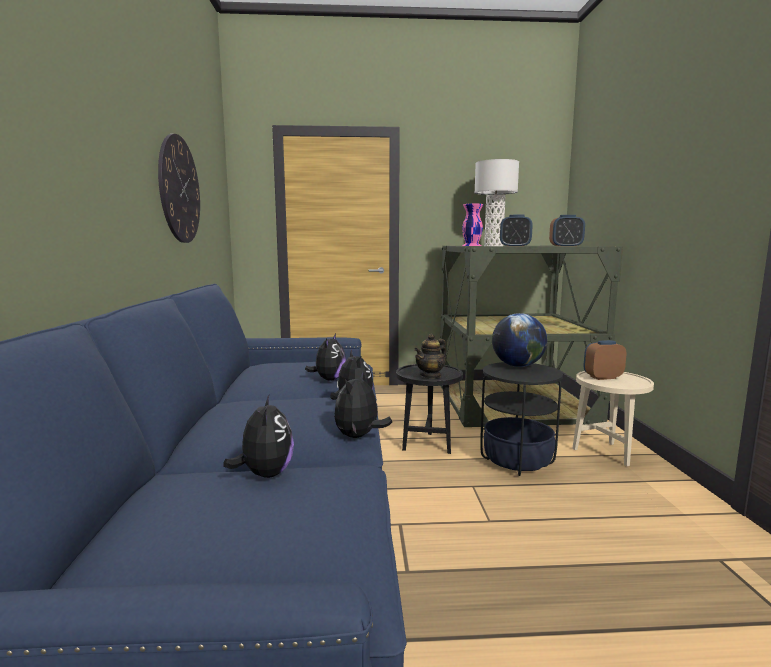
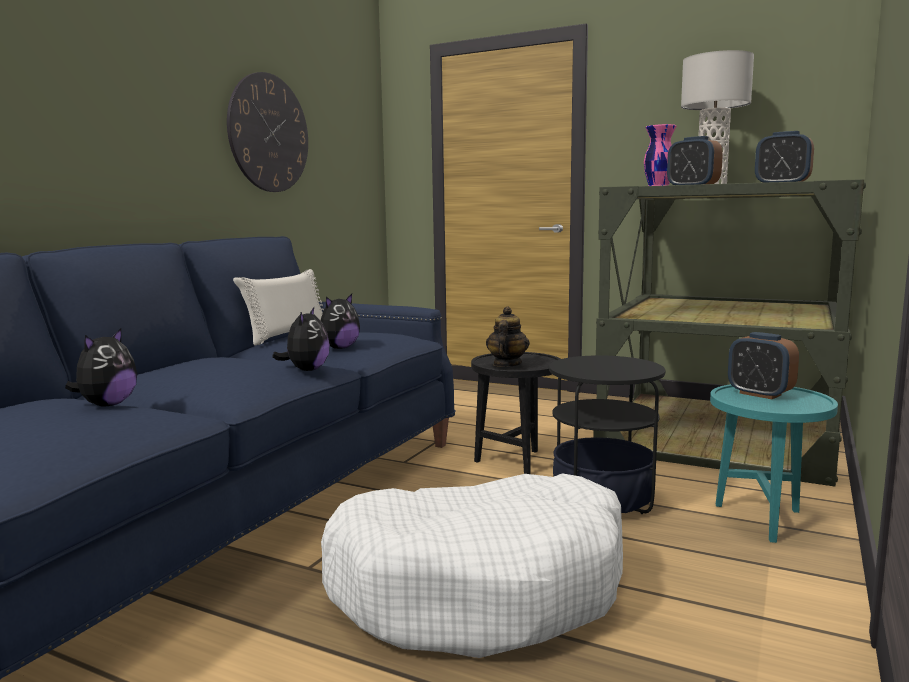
camera: 30 degrees right, 0 degrees up
(251, 373) = (287, 336): none -> white pillow
(359, 436) = (245, 394): plush toy -> none
(430, 375) = (507, 364): teapot -> teapot turned 120 degrees clockwise
(517, 366) = (615, 361): globe -> none
(537, 546) = (481, 588): none -> white dog bed
(602, 377) = (760, 394): alarm clock -> alarm clock turned 150 degrees counterclockwise
(607, 454) = (763, 521): beige side table -> turquoise side table

